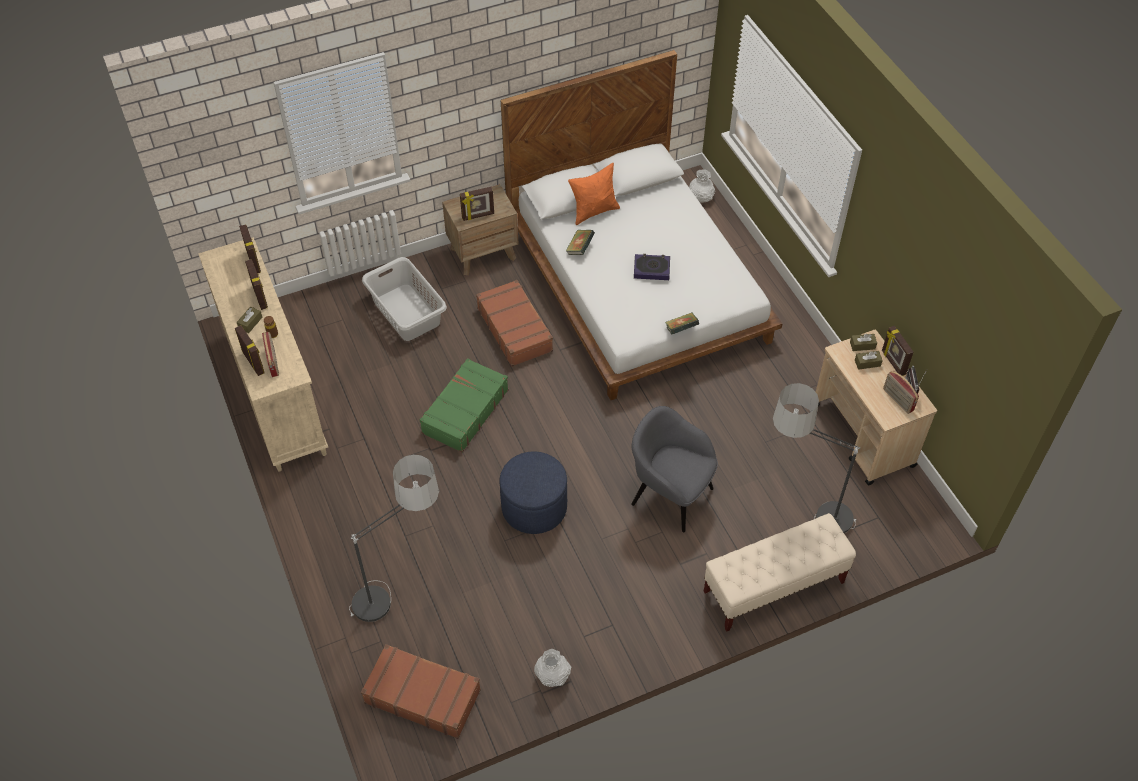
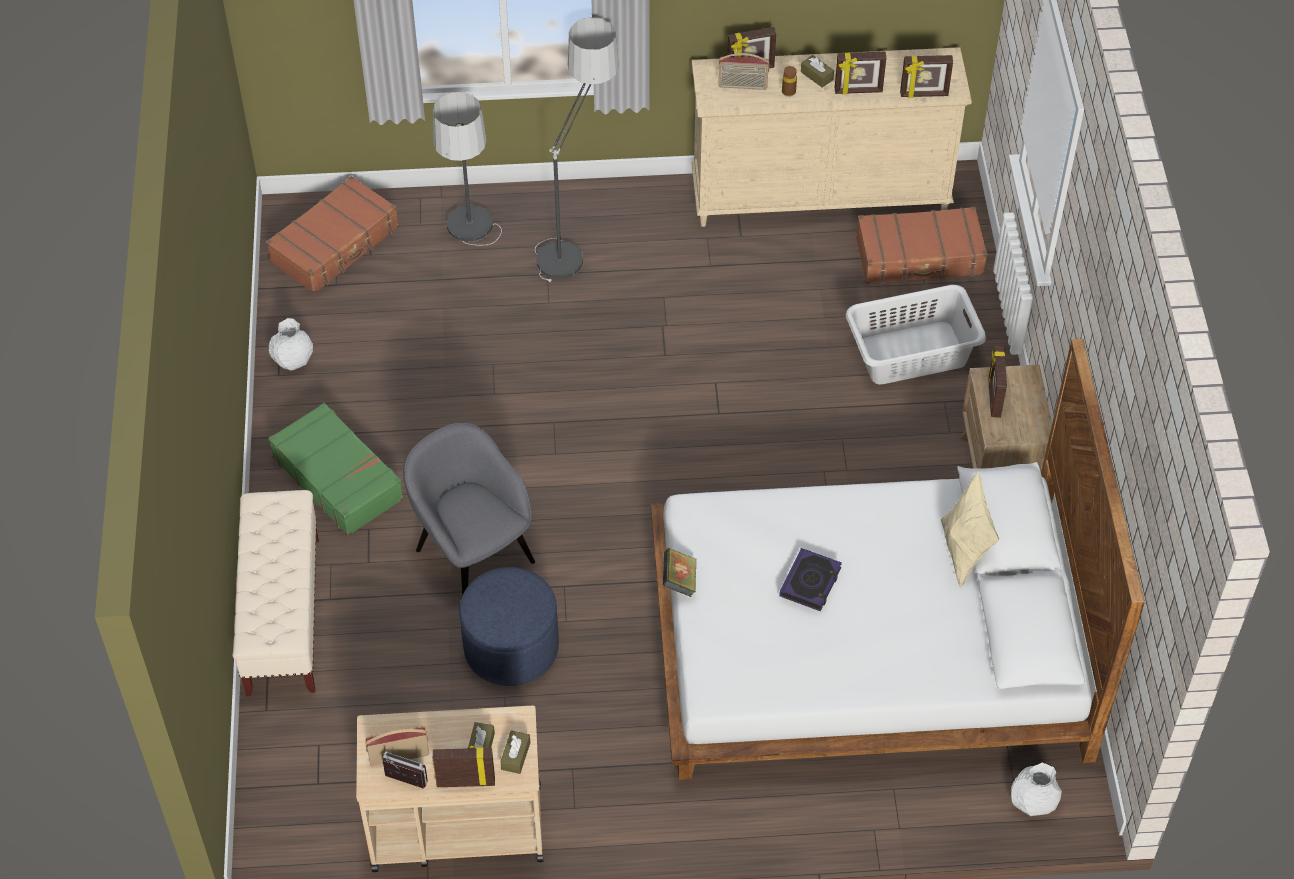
camera: 110 degrees right, 0 degrees up
(464, 411) = (709, 374): green suitcase -> green suitcase (338, 478)
(515, 329) = (832, 466): brown suitcase -> brown suitcase (920, 256)
(534, 507) = (526, 406): blue ottoman -> blue ottoman (511, 647)
(580, 249) = (889, 510): book -> none
(594, 211) = (964, 552): orange pillow -> beige pillow
(670, 495) = (473, 553): grey armchair -> grey armchair turned 90 degrees counterclockwise
(803, 517) = (363, 692): floor lamp -> floor lamp (576, 236)

